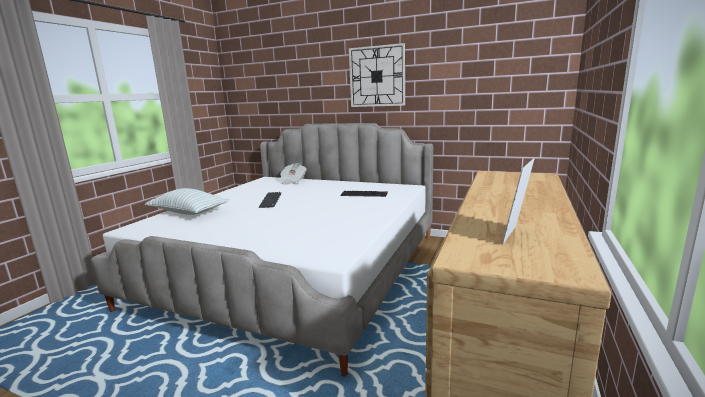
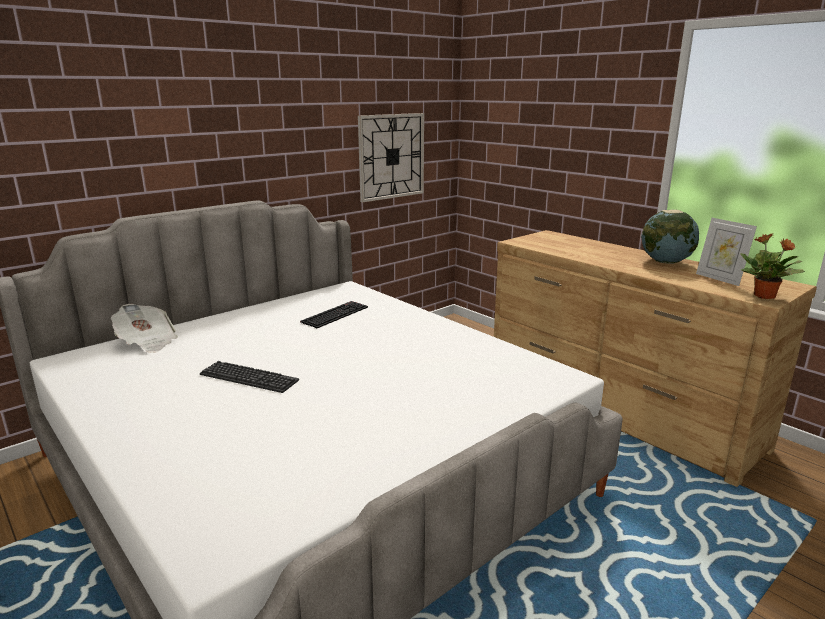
camera: 65 degrees left, 5 degrees up
(188, 212) = (195, 468): pillow -> none
(377, 76) = (249, 120): wall clock -> wall clock (391, 156)
(477, 258) = (765, 296): none -> potted plant
(536, 213) = (666, 262): none -> globe

